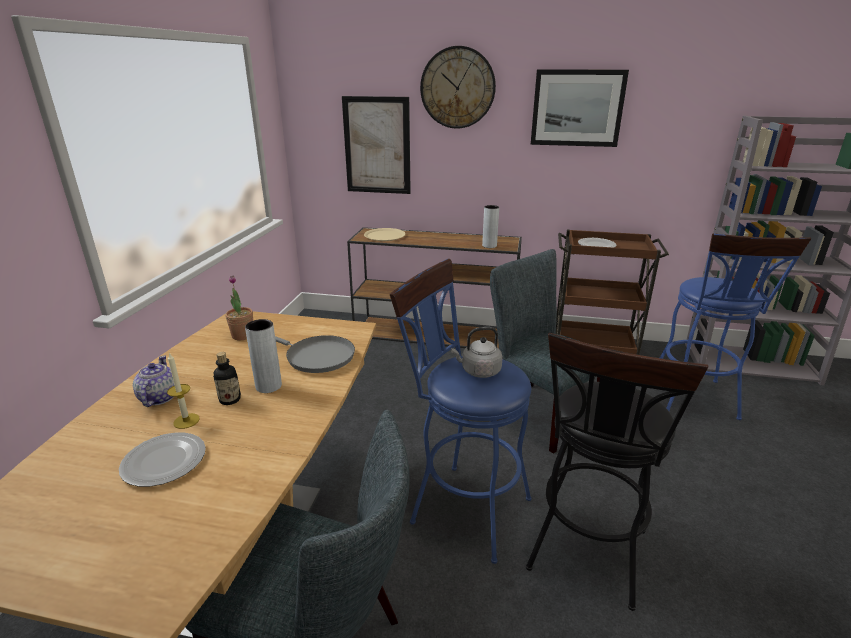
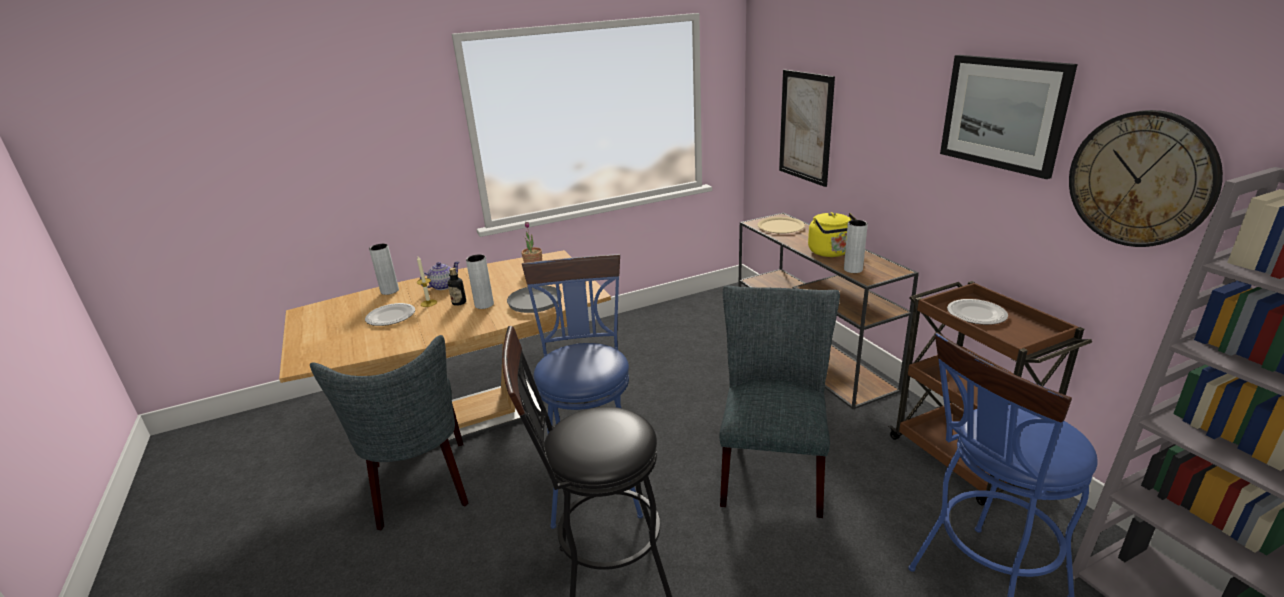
camera: 55 degrees right, 0 degrees up
(77, 442) = (389, 291): none -> grey vase
(455, 241) = (831, 253): none -> yellow kettle
(457, 88) = (877, 71): wall clock -> wall clock (1140, 179)
(478, 371) = (583, 359): grey kettle -> none

